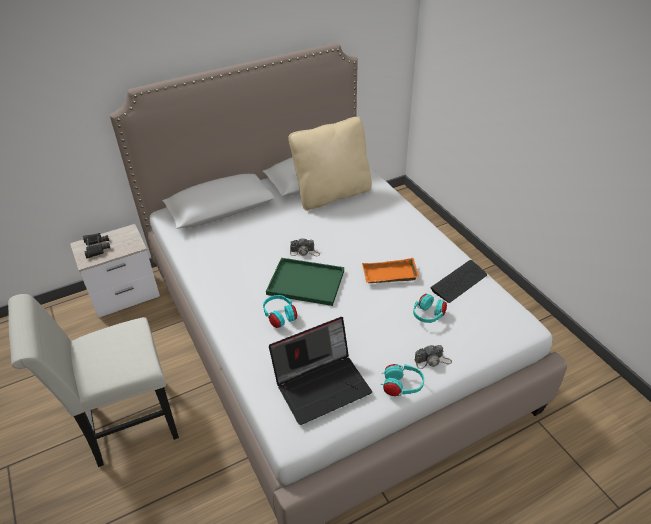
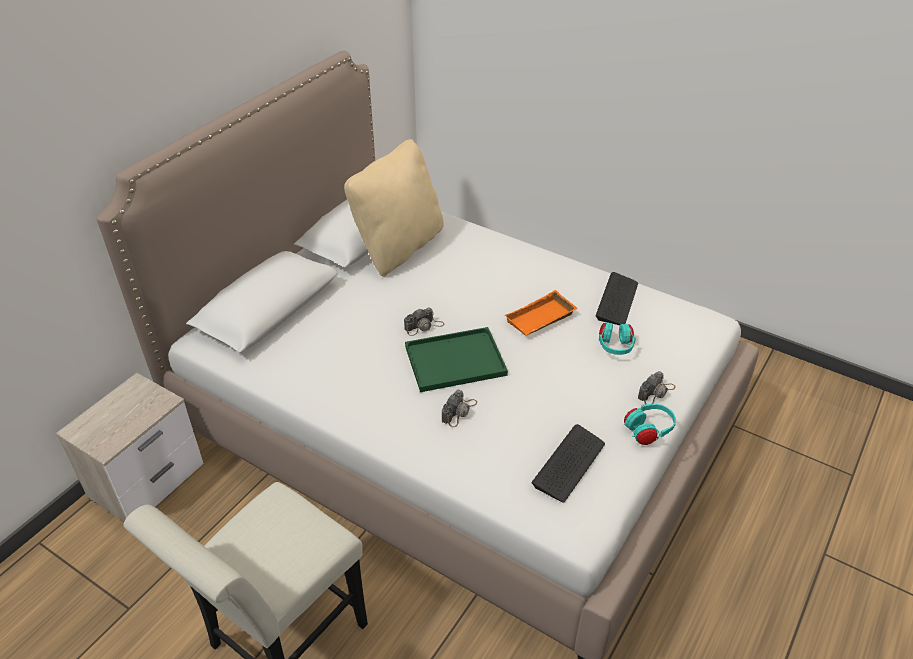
camera: 30 degrees left, 0 degrees up
(96, 247) = (104, 424): black binoculars -> none
(280, 317) = (459, 411): turquoise headphones -> camera
(322, 384) = (569, 464): laptop -> keyboard

